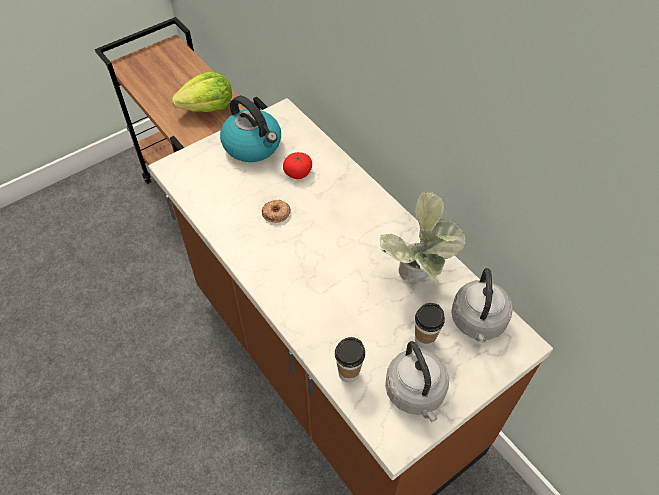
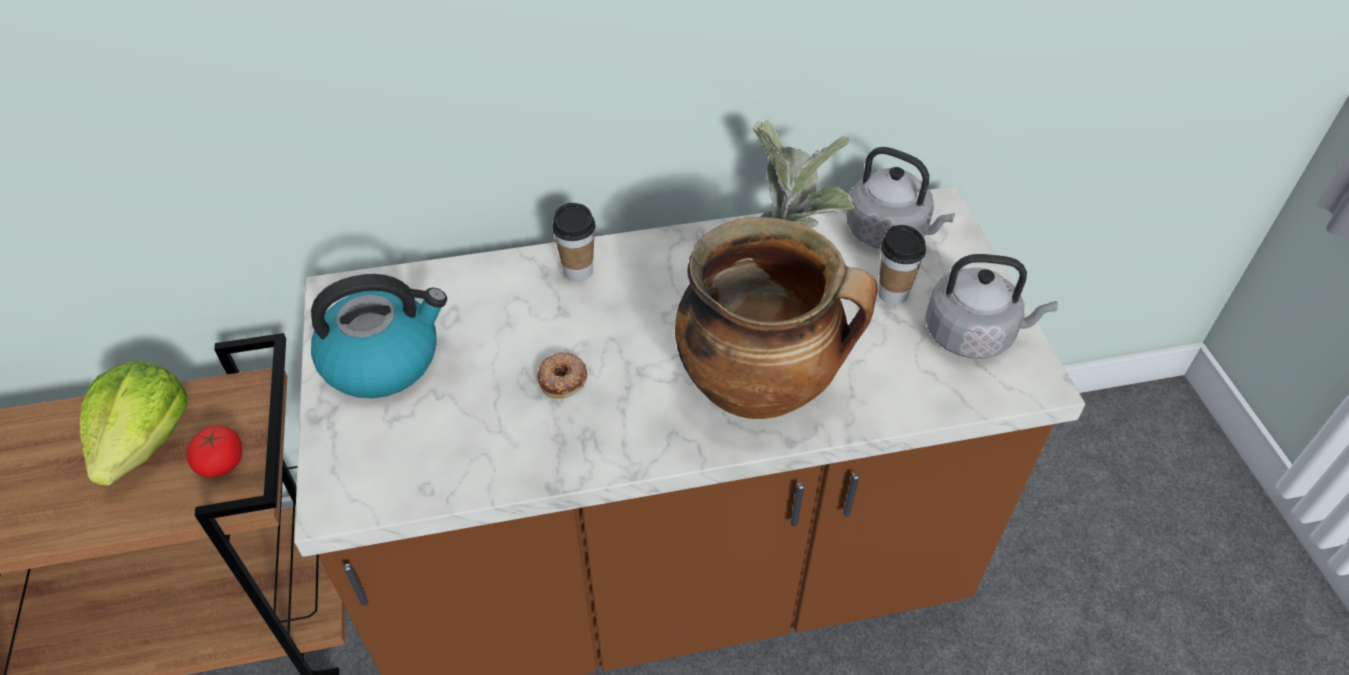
camera: 65 degrees left, 5 degrees down
(298, 172) = (494, 321): tomato -> tomato (221, 462)
(313, 297) = (760, 388): none -> cooking pot
(348, 373) = (913, 394): cup -> cup (578, 271)

